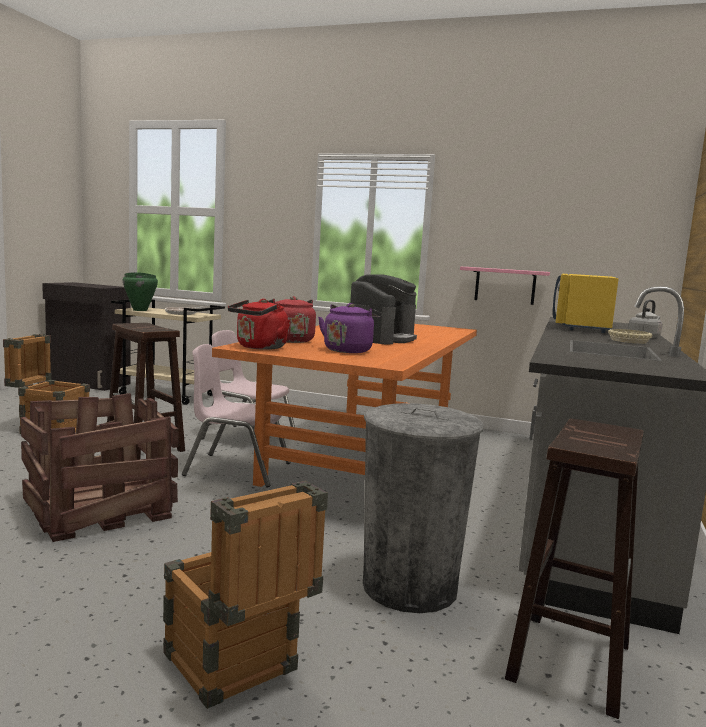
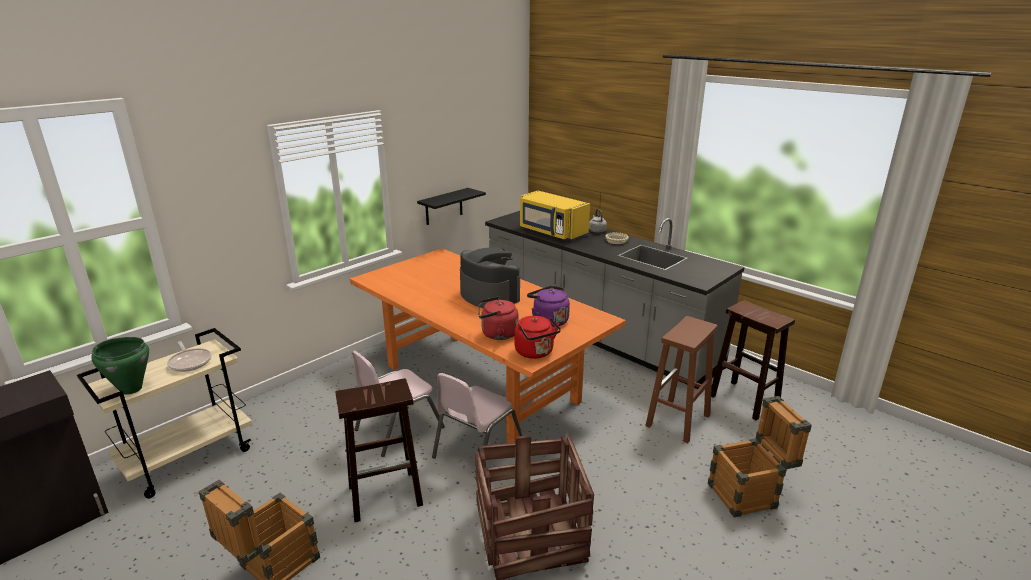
camera: 65 degrees left, 15 degrees up
(409, 586) = (677, 421): grey trash can -> brown stool
(505, 285) = (444, 206): pink shelf -> black shelf

